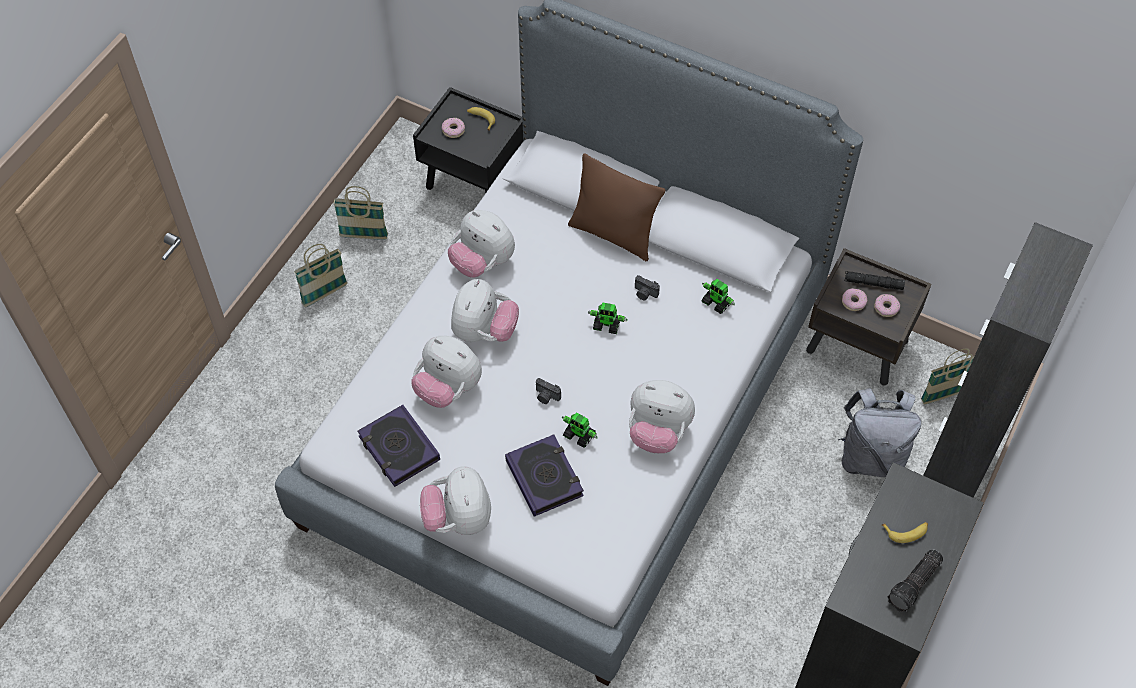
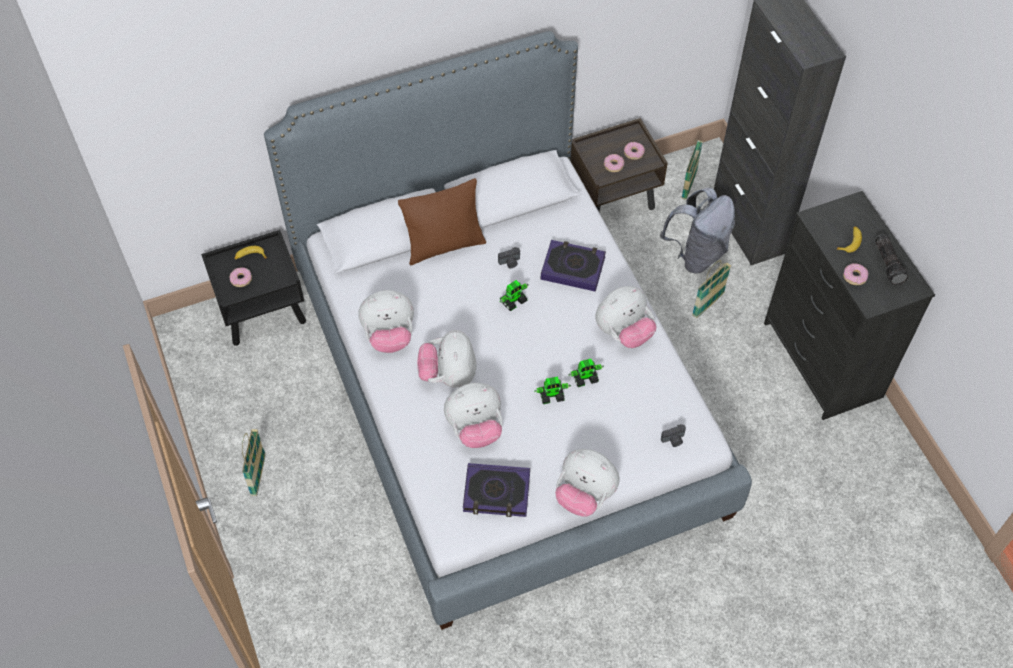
camera: 50 degrees left, 0 degrees up
(364, 236) = (234, 414): basket -> basket (708, 304)
(484, 331) = (448, 375): plush toy -> plush toy turned 150 degrees counterclockwise
(544, 478) = (600, 421): book -> book (573, 268)
(546, 396) = (537, 375): camera -> camera (673, 440)
(717, 303) = (556, 229): toy robot -> toy robot (552, 395)
(866, 563) = (854, 276): none -> donut
(873, 283) = (610, 145): black flashlight -> none

